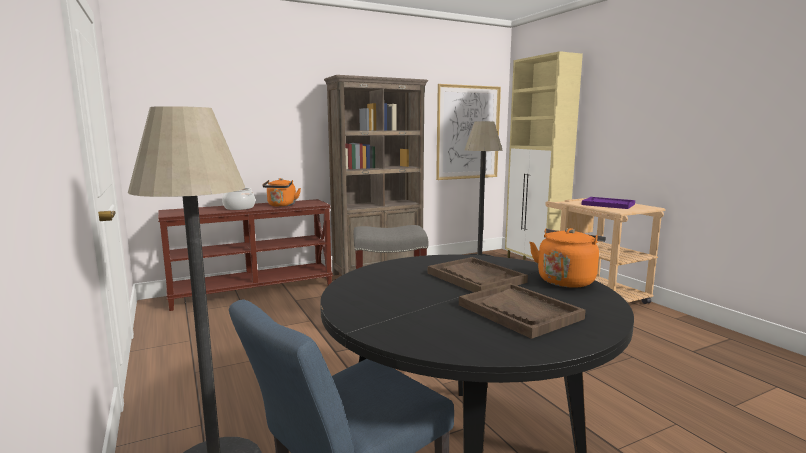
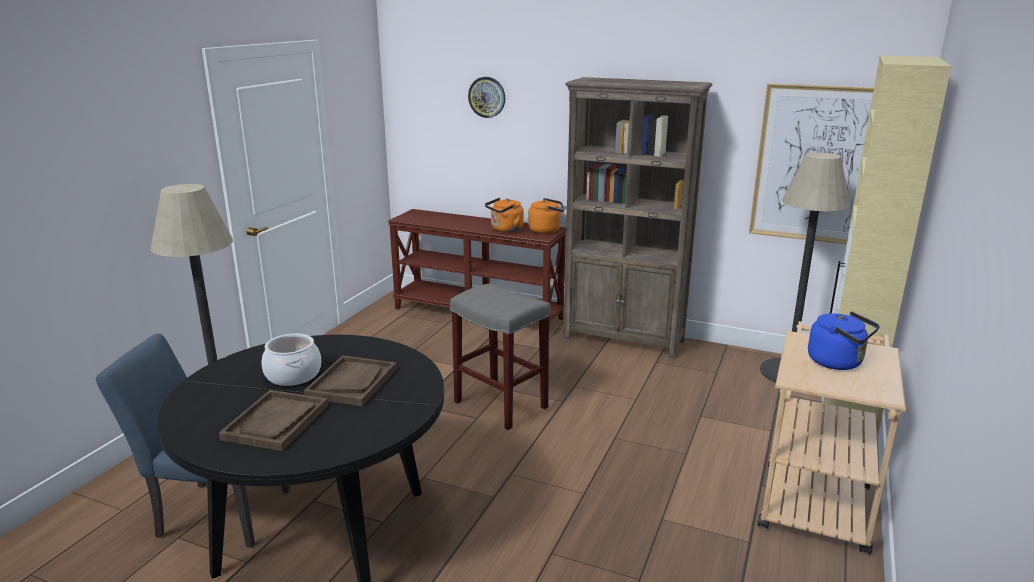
camera: 50 degrees right, 10 degrees up
(237, 96) = (487, 97): none -> wall clock
(239, 208) = (466, 223): cooking pot -> cooking pot (293, 375)
(566, 280) = (390, 421): orange kettle -> orange kettle (546, 230)
(608, 204) = (838, 362): purple tray -> blue kettle

